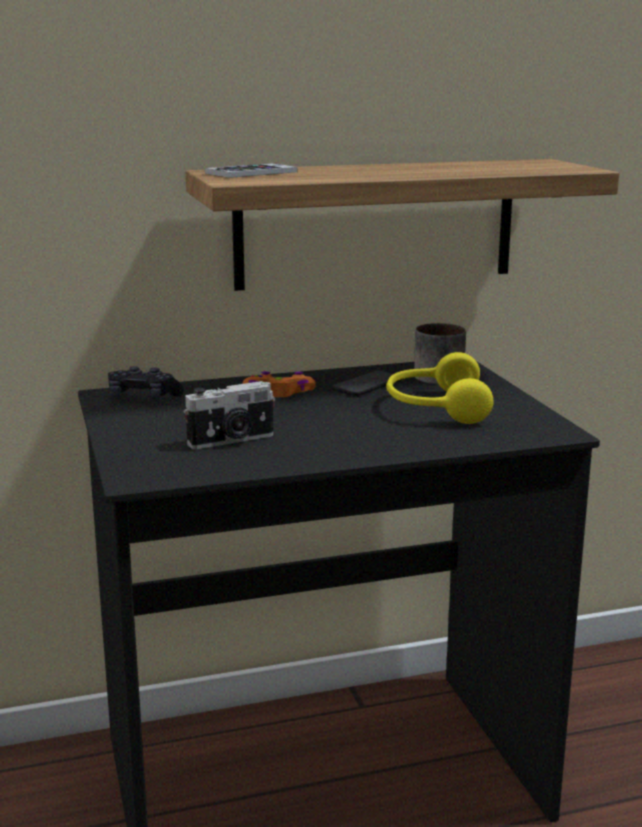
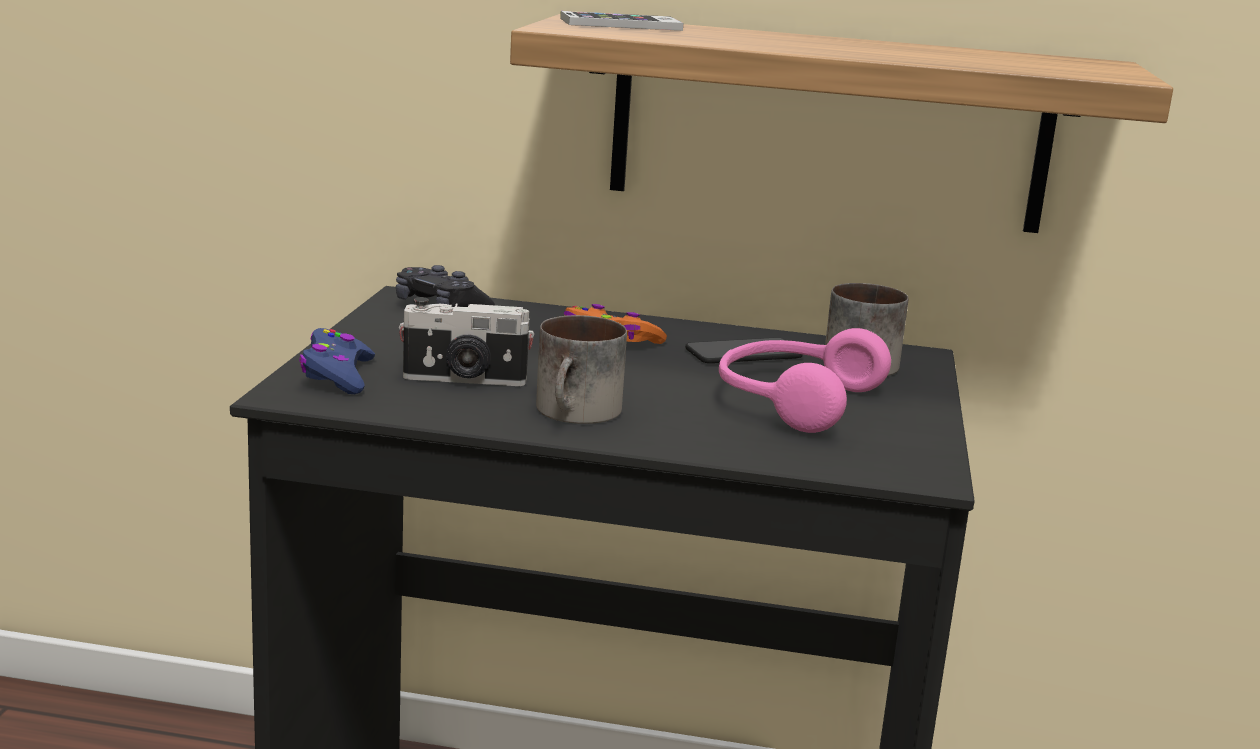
camera: 25 degrees right, 0 degrees up
(147, 457) = (337, 375): none -> blue game controller
(331, 444) = (578, 413): none -> mug
(435, 407) = (792, 401): yellow headphones -> pink headphones

